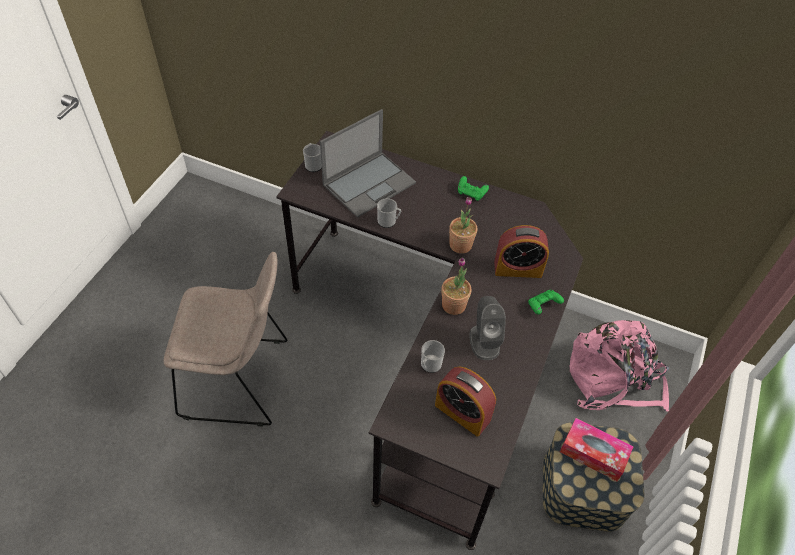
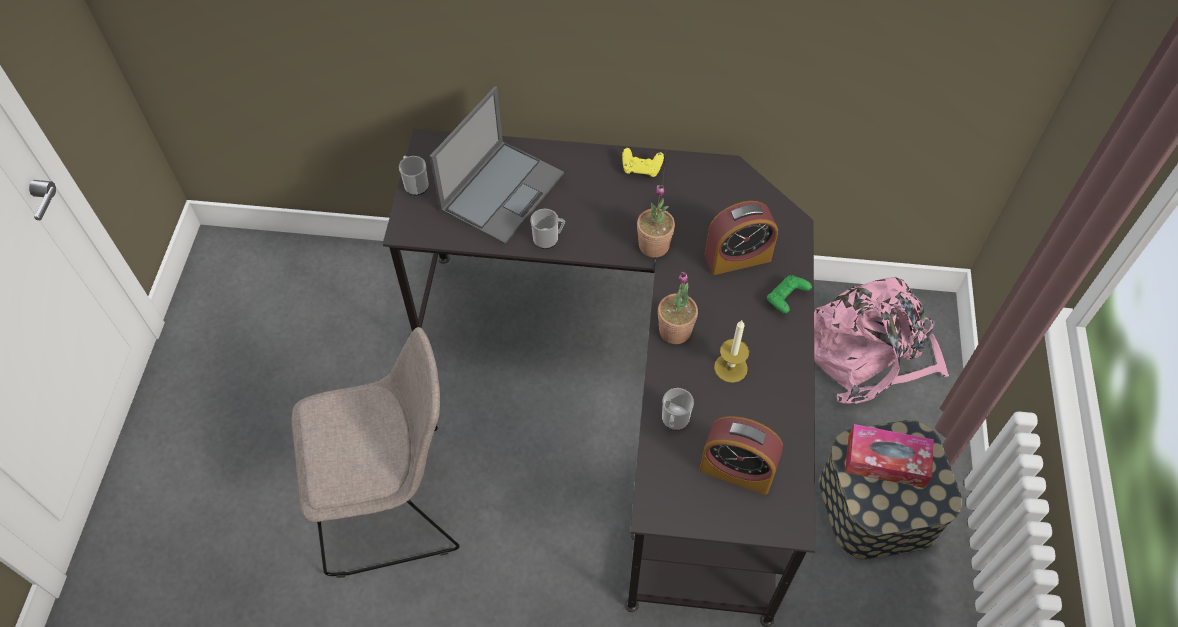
camera: 15 degrees left, 5 degrees up
(471, 193) = (641, 169): green game controller -> yellow game controller
(484, 341) = (730, 368): grey speaker -> candle

